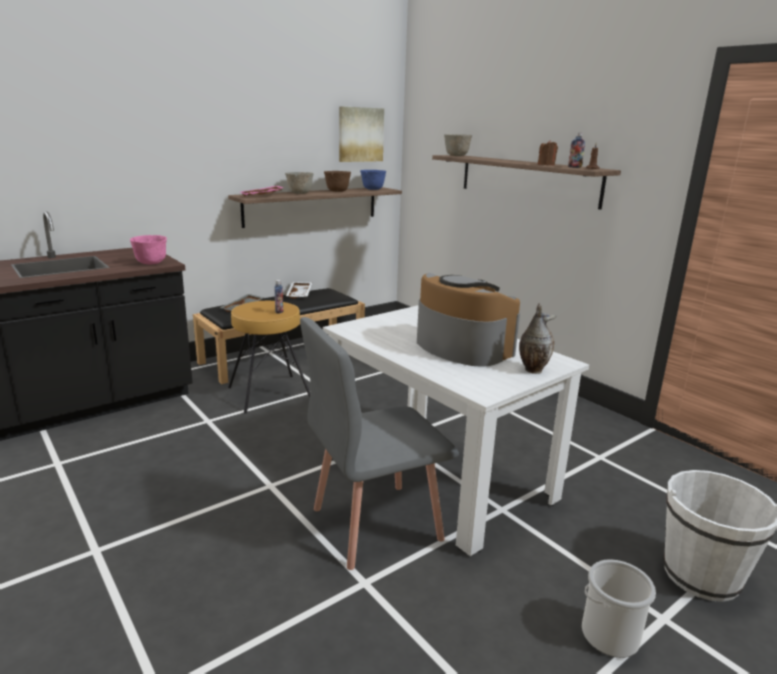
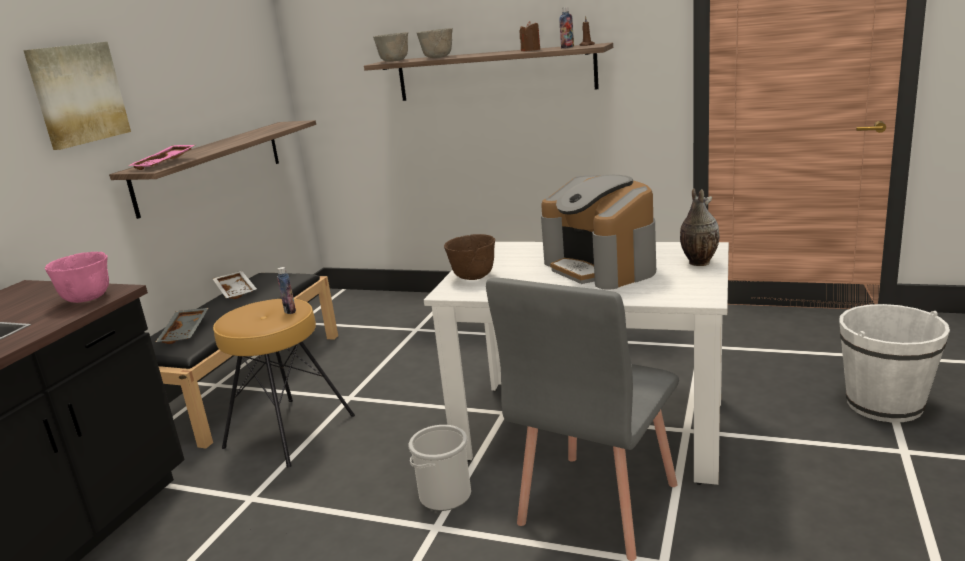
camera: 30 degrees left, 0 degrees up
(299, 193) = (204, 150): grey bowl -> grey bowl (438, 57)
(337, 191) = (244, 137): brown bowl -> brown bowl (473, 277)
(360, 134) = (241, 56): picture -> picture (77, 94)
(372, 189) = (278, 126): blue bowl -> none
(461, 347) = (601, 267): coffee machine -> coffee machine turned 135 degrees counterclockwise
(610, 635) = (890, 485): bucket -> bucket (445, 495)

